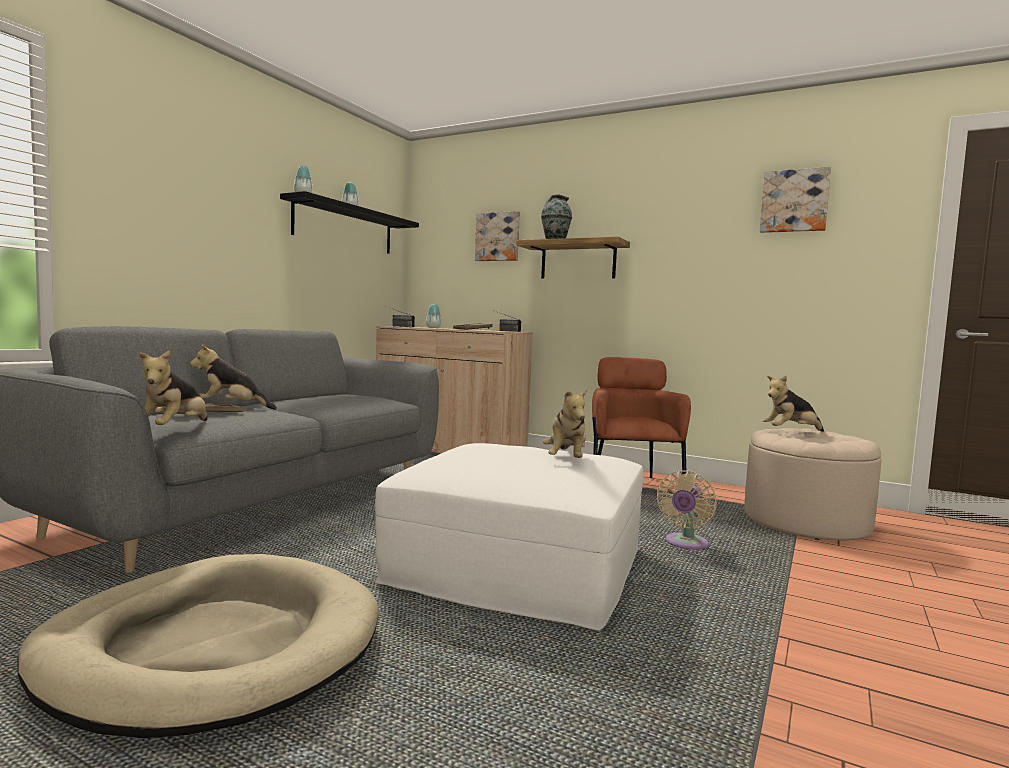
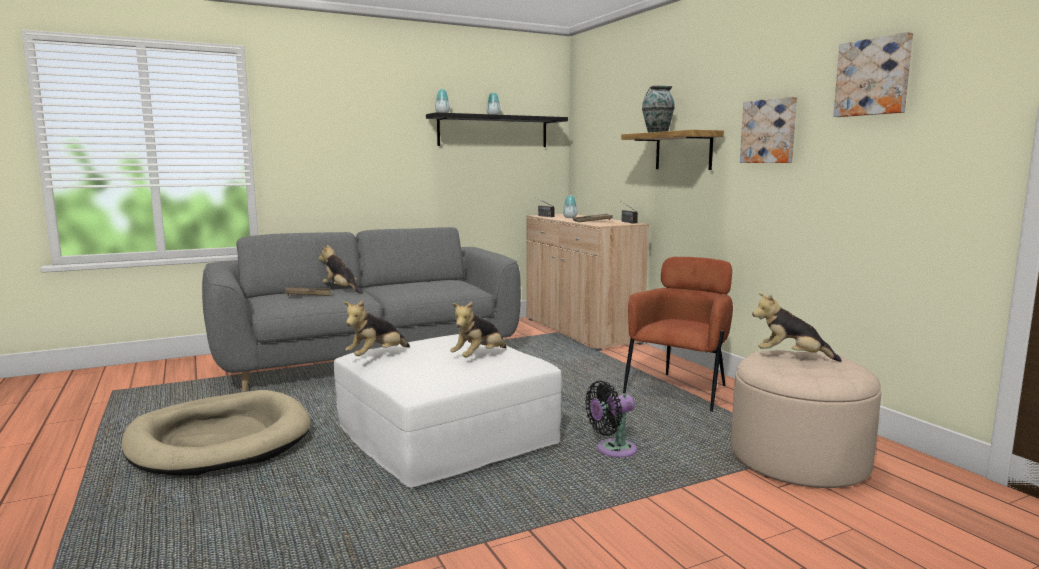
camera: 35 degrees right, 5 degrees up
(174, 429) = (265, 307): plush toy -> plush toy (376, 356)
(498, 237) = (626, 127): picture -> picture (769, 131)
(685, 544) = (612, 450): beige fan -> black fan

